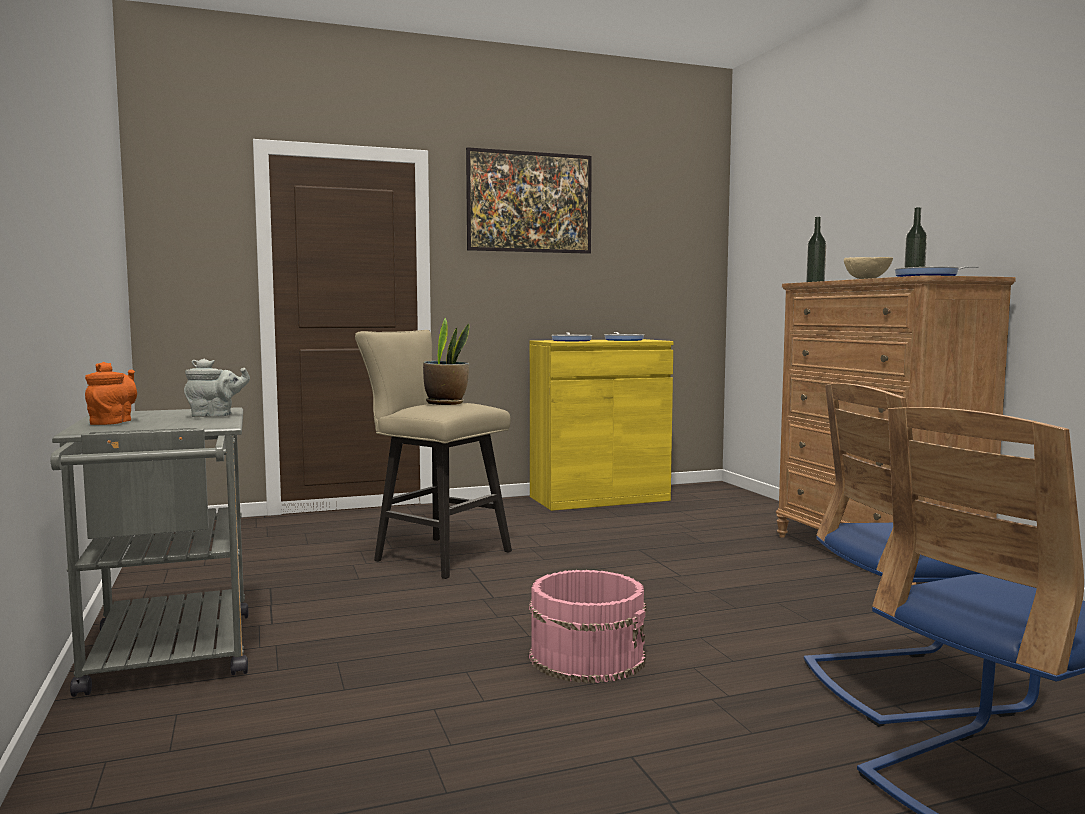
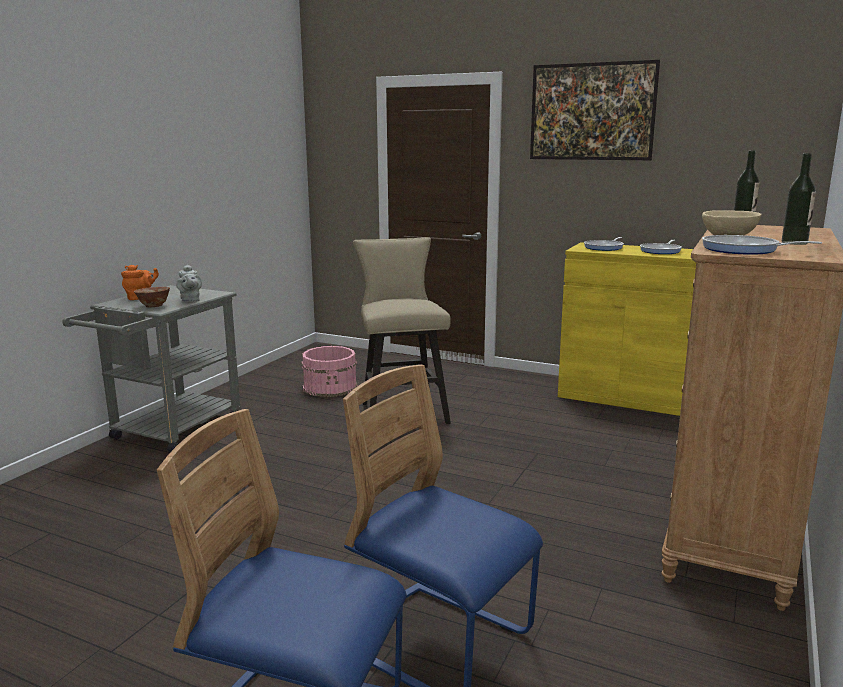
camera: 45 degrees right, 10 degrees up
(185, 424) = (153, 306): none -> bowl
(215, 416) = (190, 300): grey teapot -> grey teapot turned 45 degrees clockwise
(446, 403) = (401, 301): potted plant -> none
(588, 657) = (315, 517): pink bucket -> pink bucket (330, 387)

